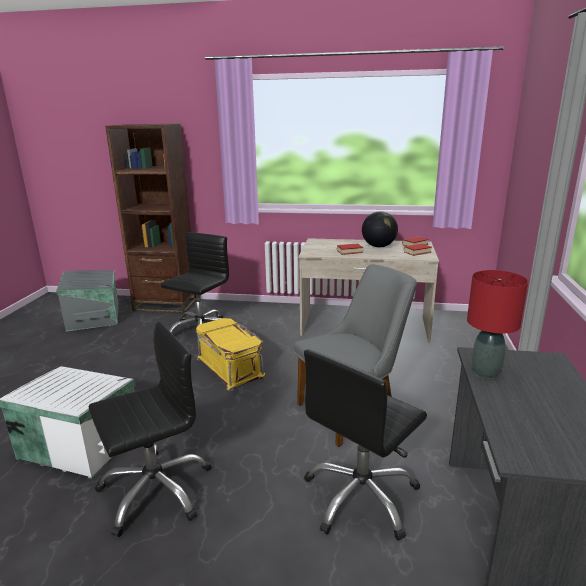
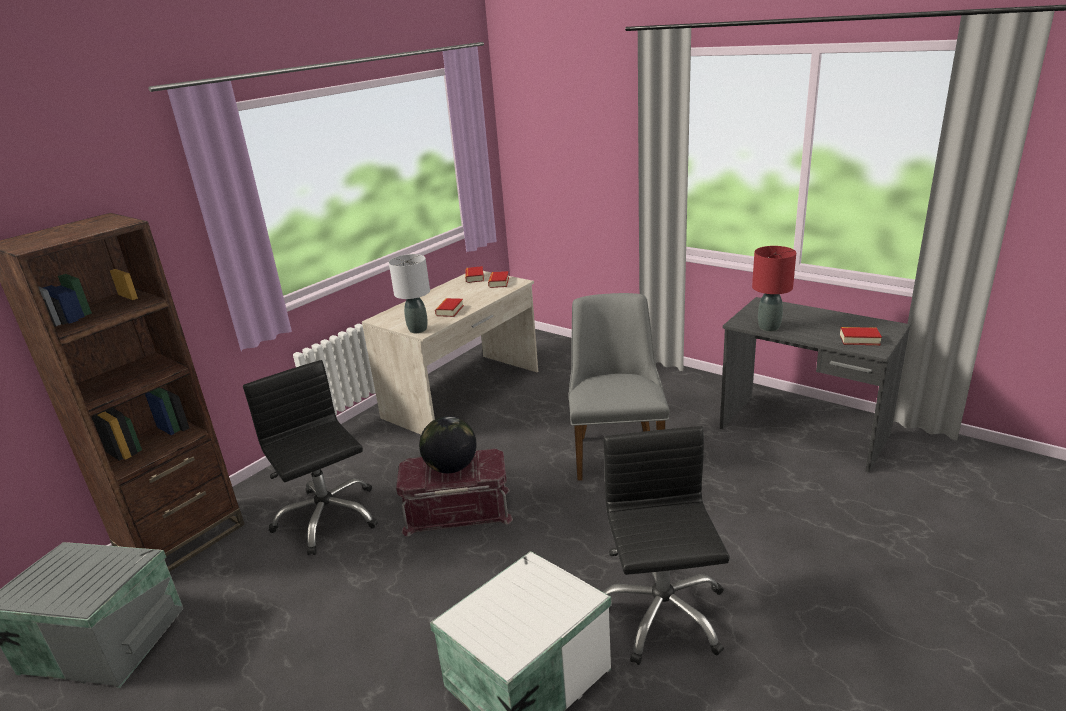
camera: 60 degrees left, 5 degrees up
(231, 367) = (457, 510): yellow storage box -> red storage box
(310, 251) = (417, 330): none -> grey table lamp
(361, 497) = (736, 483): black office chair -> none
(378, 246) = (454, 293): globe -> globe (451, 467)
(535, 441) = (859, 339): none -> book

